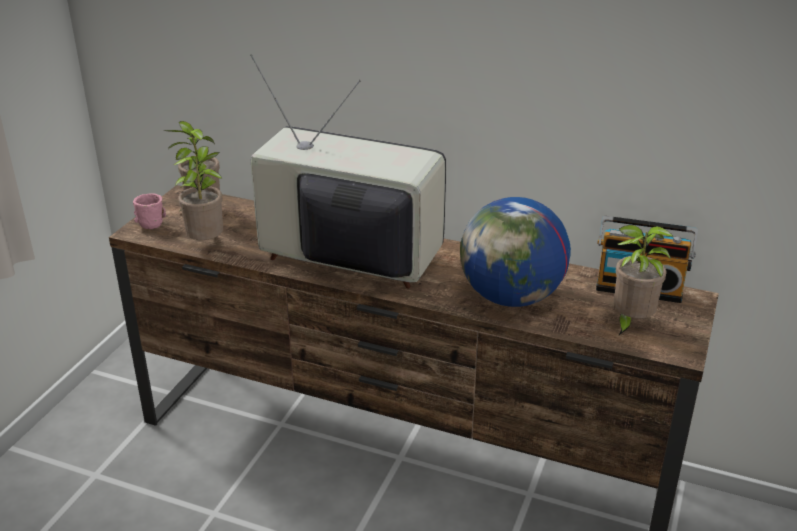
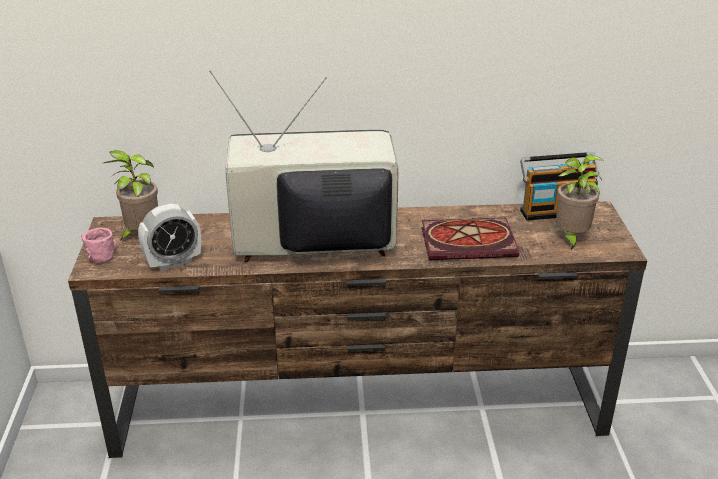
camera: 25 degrees left, 0 degrees up
(207, 243) = (173, 262): potted plant -> alarm clock
(511, 297) = (470, 242): globe -> book

